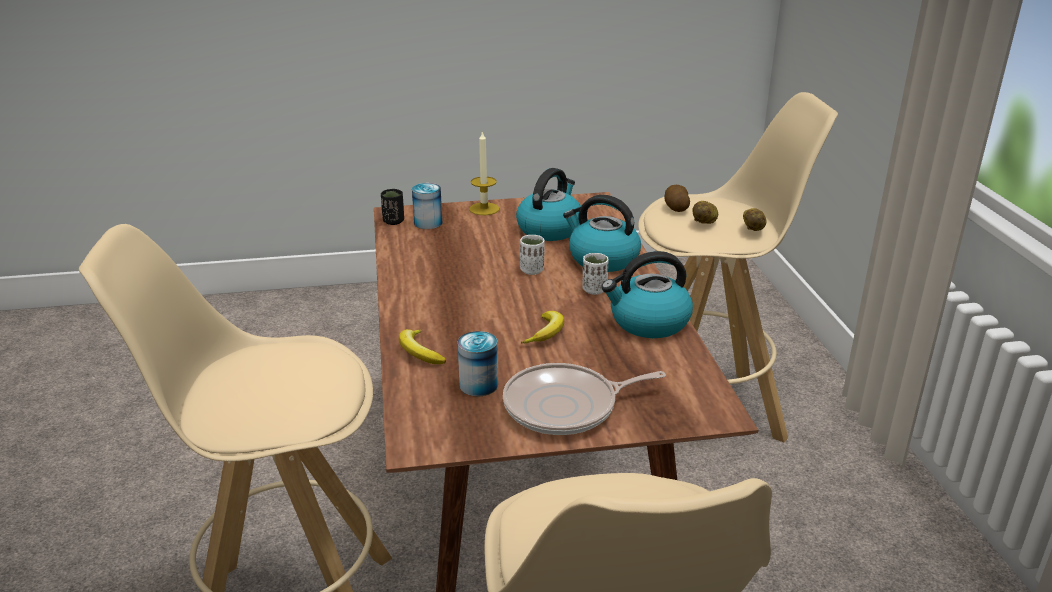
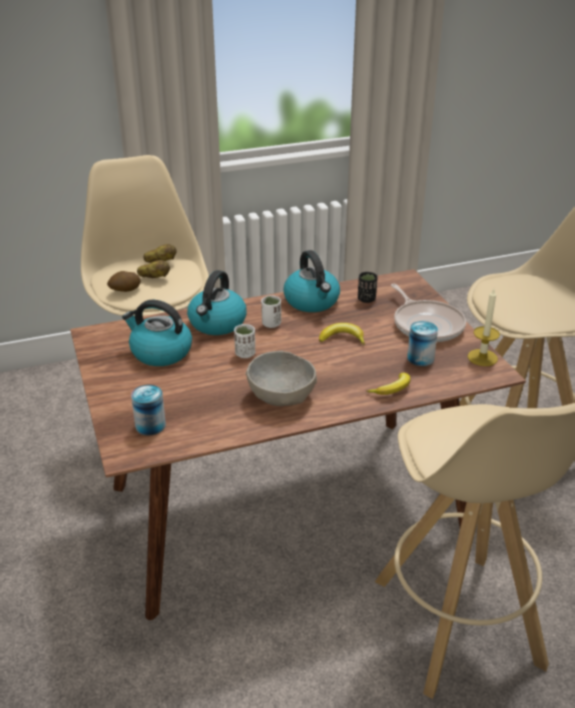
camera: 100 degrees left, 5 degrees up
(393, 221) = (147, 450): black cup -> black cup (366, 299)
(442, 284) = (282, 395): none -> grey bowl
(484, 209) = (113, 394): candle -> candle (482, 357)

